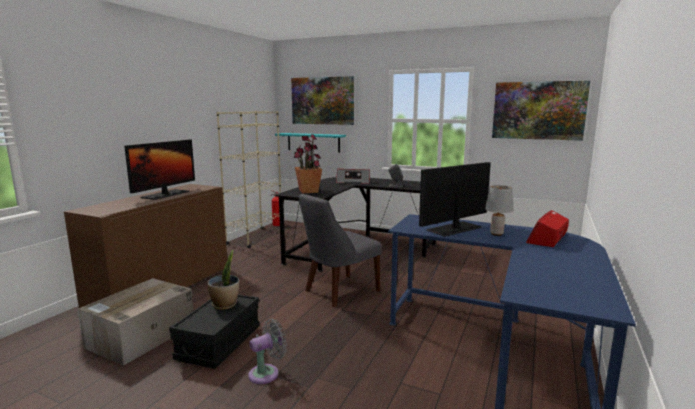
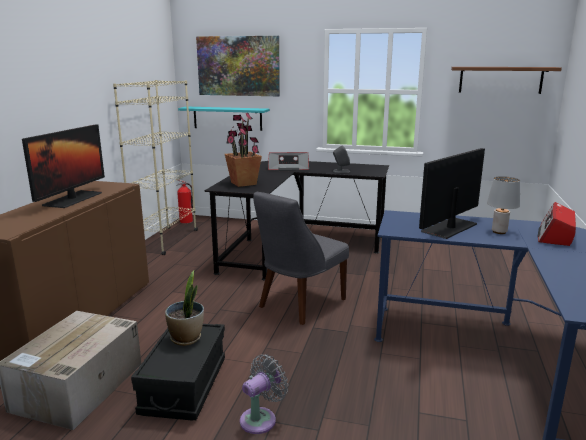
camera: 10 degrees left, 5 degrees up
(538, 110) = (500, 80): picture -> brown shelf

